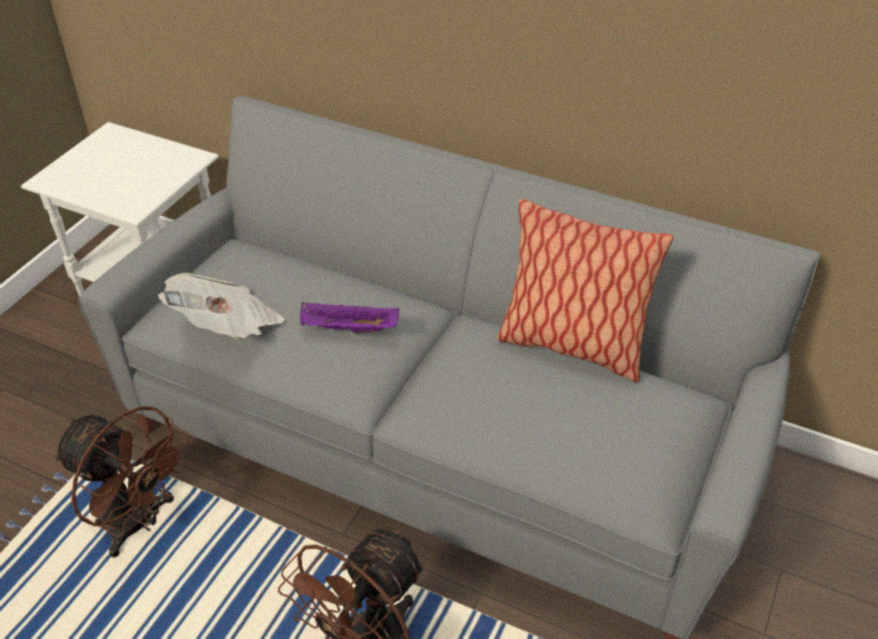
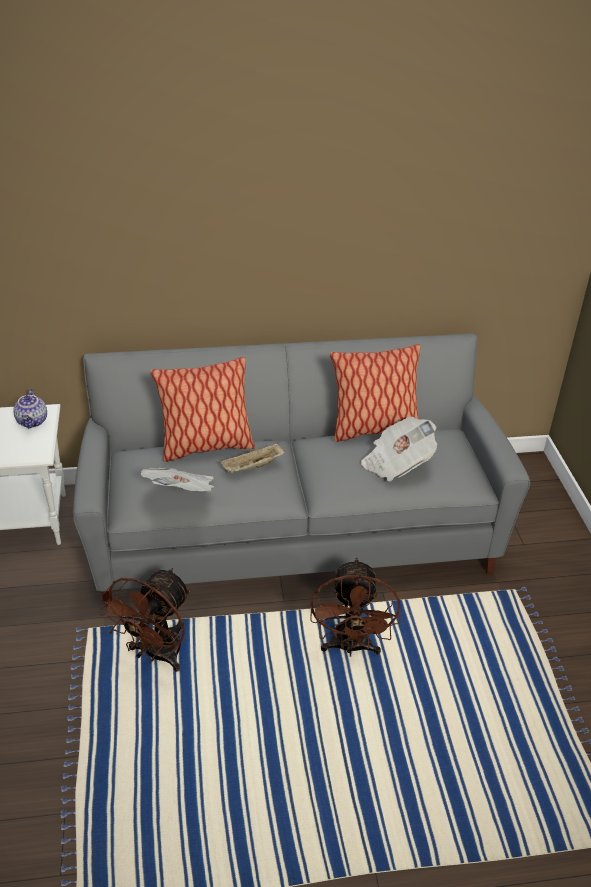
camera: 35 degrees left, 5 degrees down
(138, 524) = (157, 655): brown fan -> brown fan turned 120 degrees clockwise
(167, 165) = (33, 421): none -> teapot
(321, 276) = (206, 447): none -> pillow
(348, 329) = (253, 467): purple tray -> beige tray
(552, 413) = (397, 463): none -> newspaper

